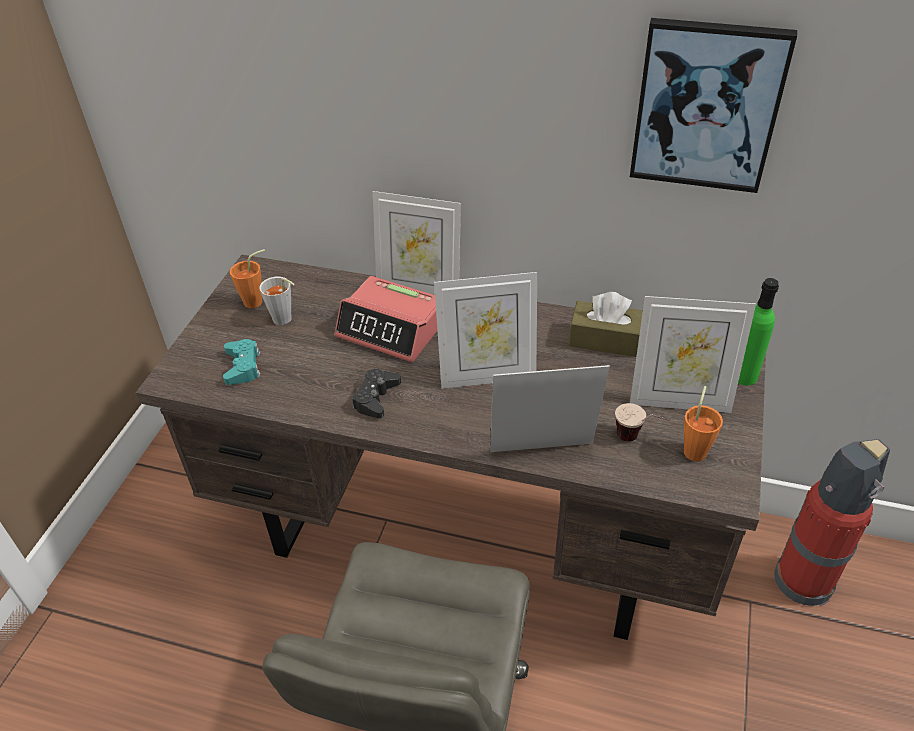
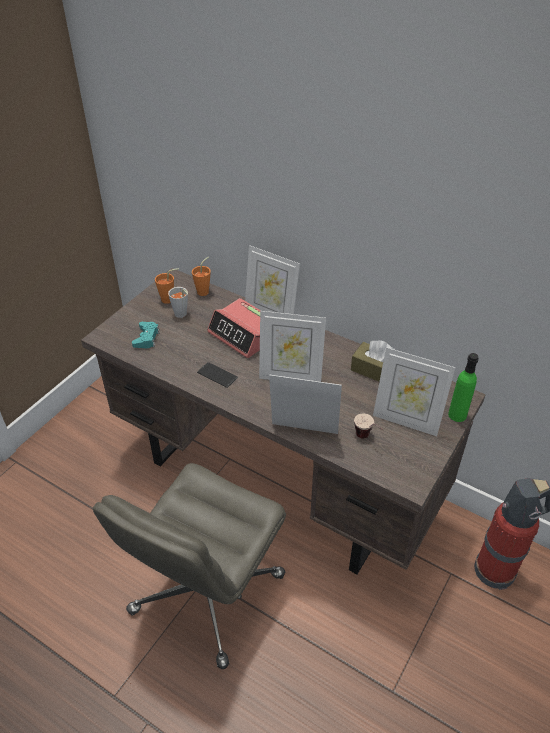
camera: 15 degrees right, 0 degrees up
(376, 398) = (217, 375): black game controller -> phone
(696, 448) = (402, 453): orange cup -> orange cup (205, 291)
(707, 106) = (453, 233): picture -> none

